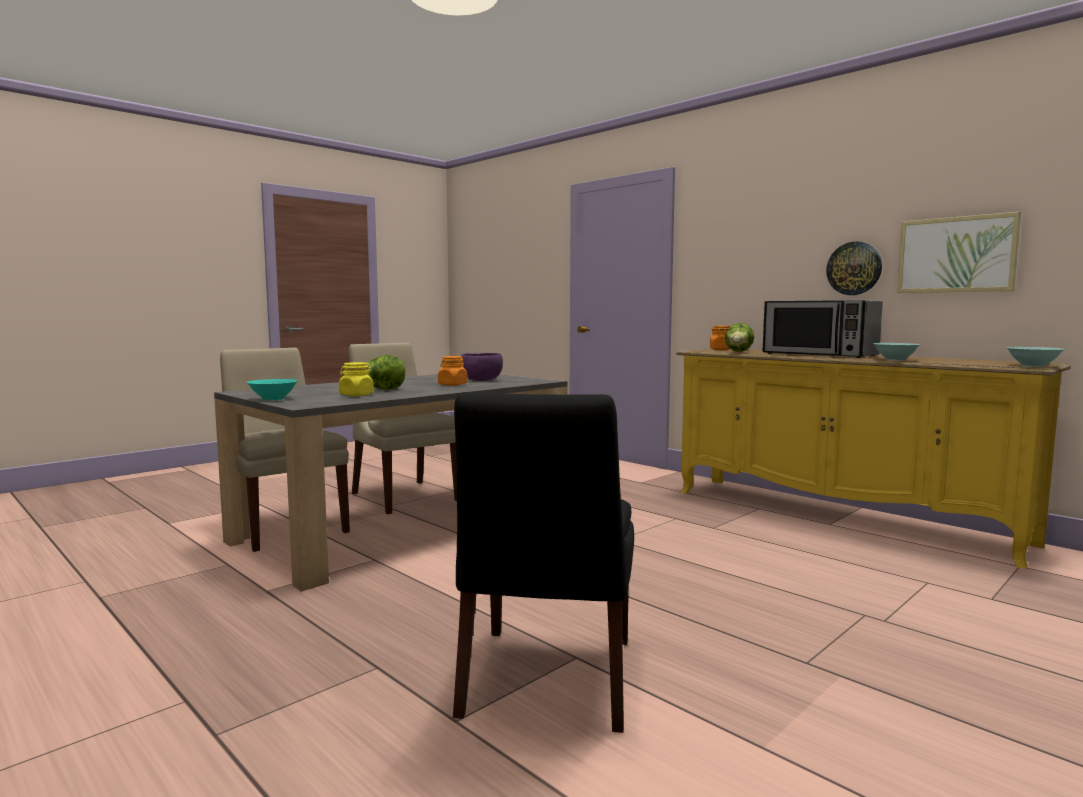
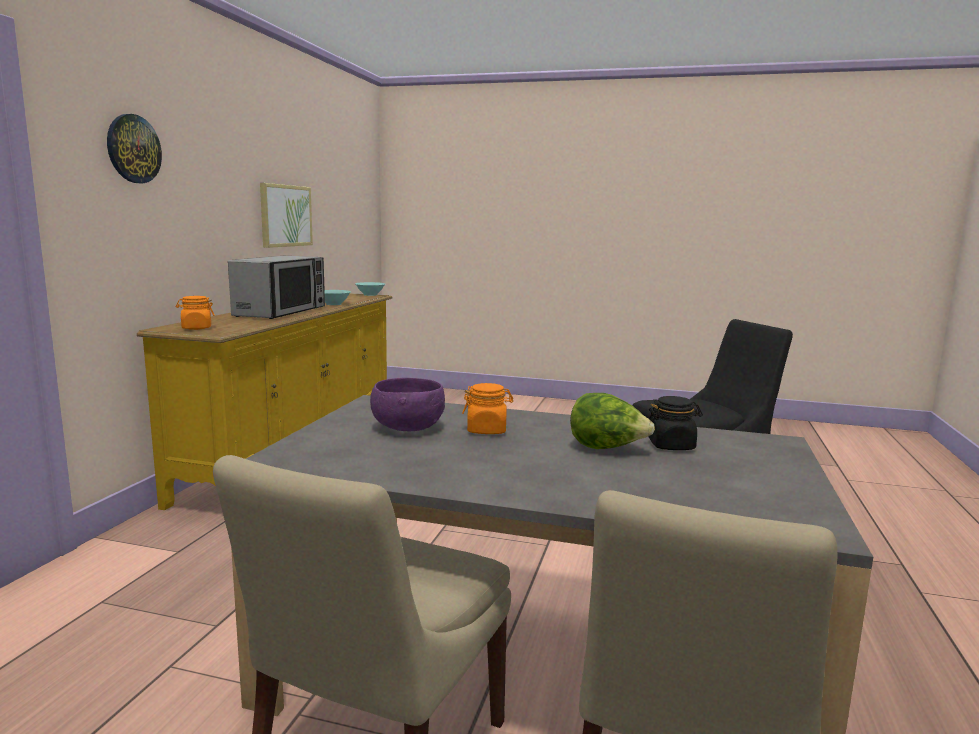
camera: 120 degrees left, 5 degrees up
(274, 399) = (792, 473): turquoise bowl -> none
(356, 395) = (671, 446): yellow jar -> black jar
(739, 352) = (243, 324): lettuce -> none
(854, 268) = (236, 223): wall clock -> wall clock (133, 149)

